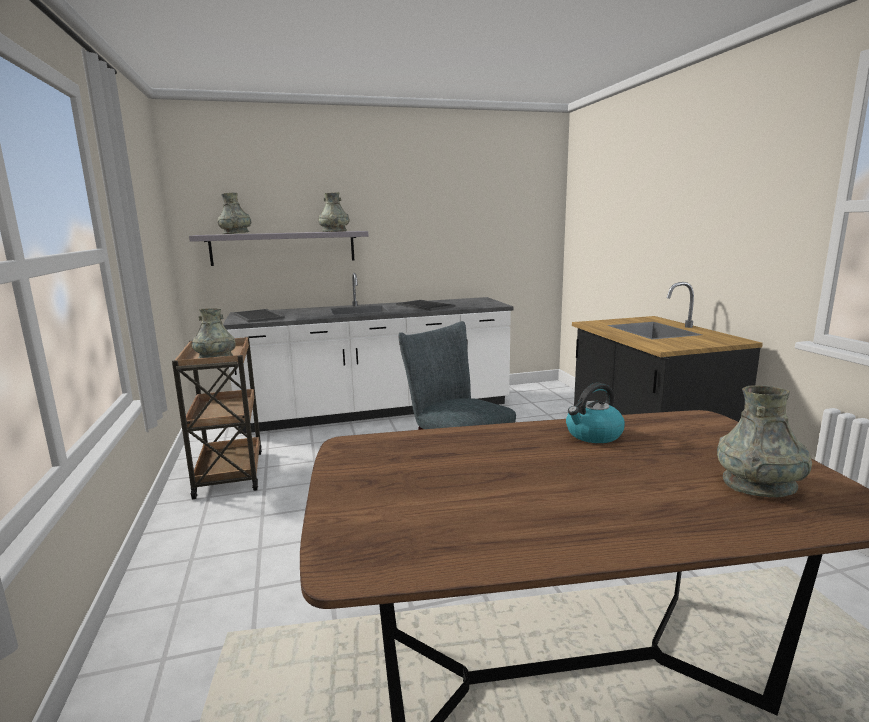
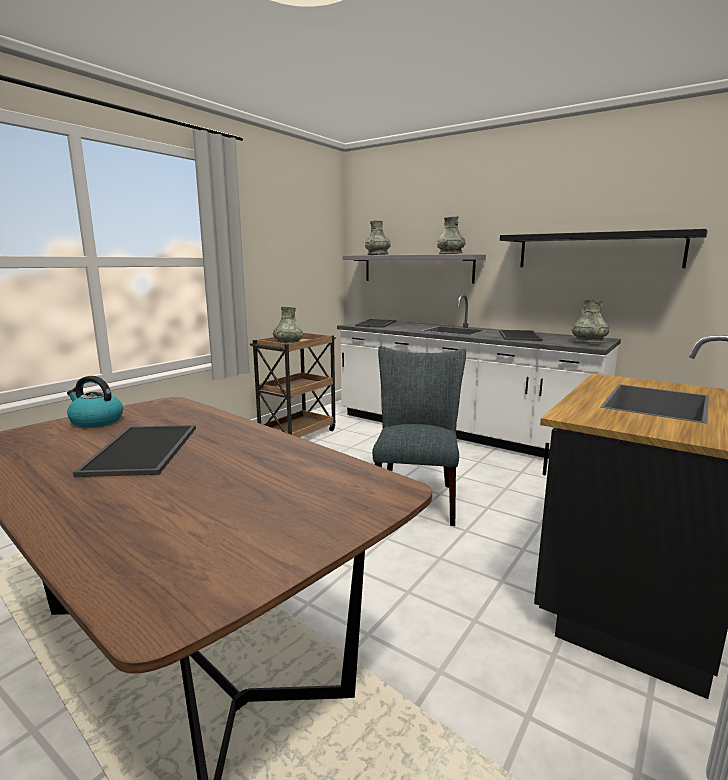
camera: 50 degrees right, 0 degrees up
(461, 226) = (597, 250): none -> black shelf
(518, 478) = (144, 450): none -> tray
(593, 435) = (270, 454): kettle -> kettle (96, 421)
(758, 484) = (202, 540): grey vase -> grey vase (589, 342)

